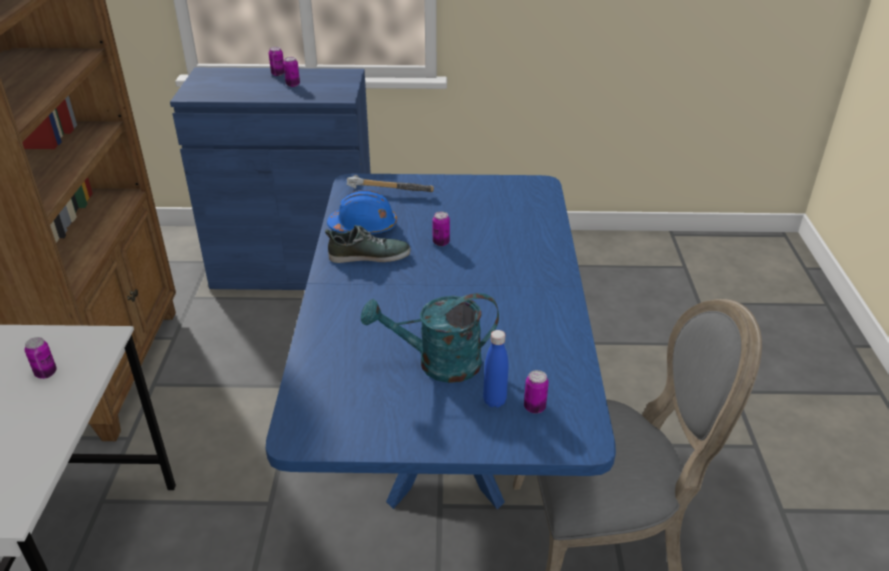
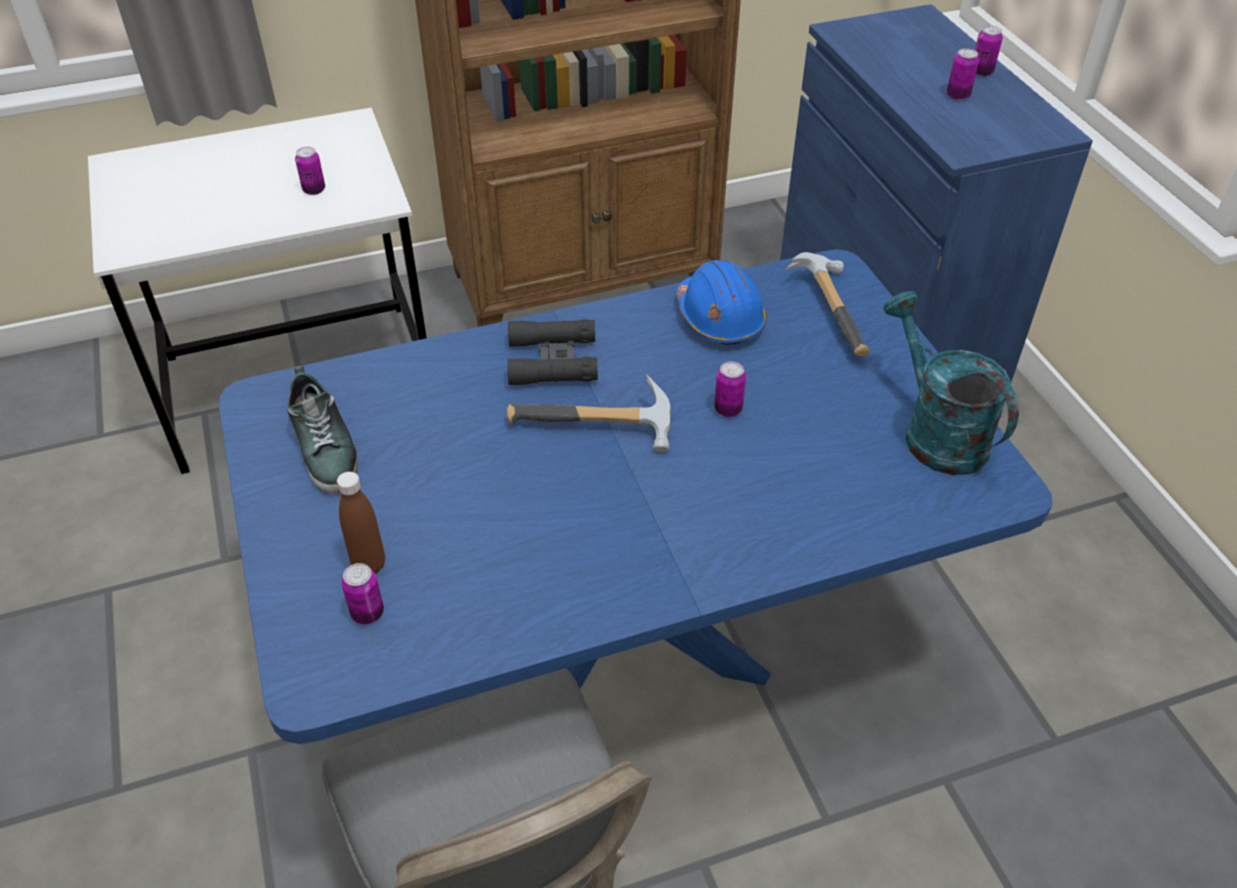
camera: 70 degrees right, 10 degrees up
(356, 293) = (552, 360): none -> black binoculars
(369, 255) = (650, 345): shoe -> shoe (326, 447)
(430, 290) = (596, 431): none -> hammer
(438, 364) = (428, 485): turquoise watering can -> turquoise watering can (935, 432)
(494, 401) = (369, 564): blue bottle -> brown bottle

